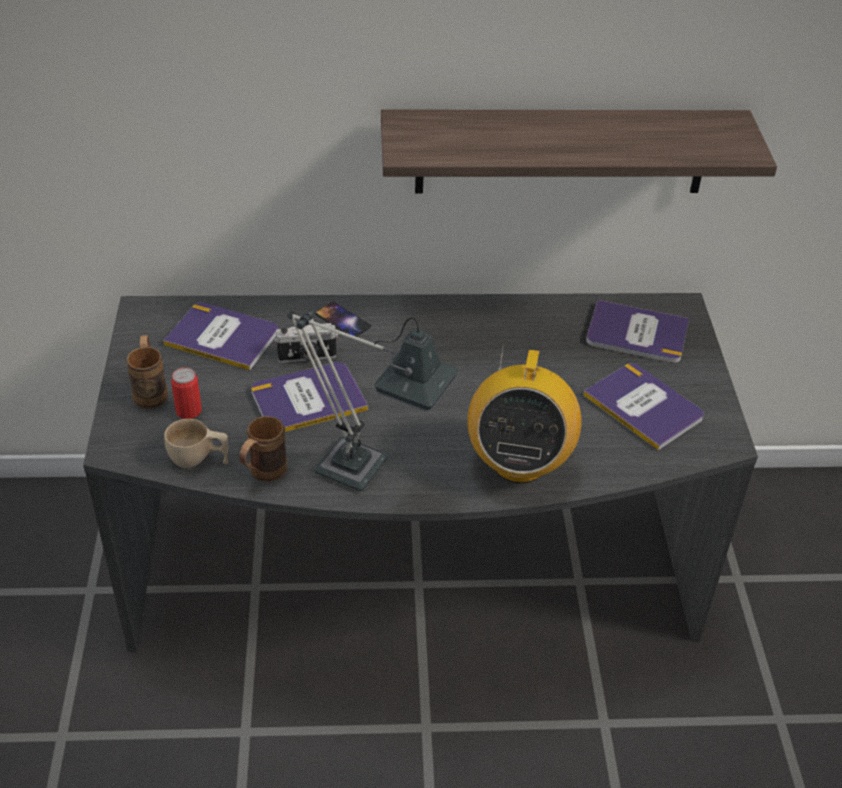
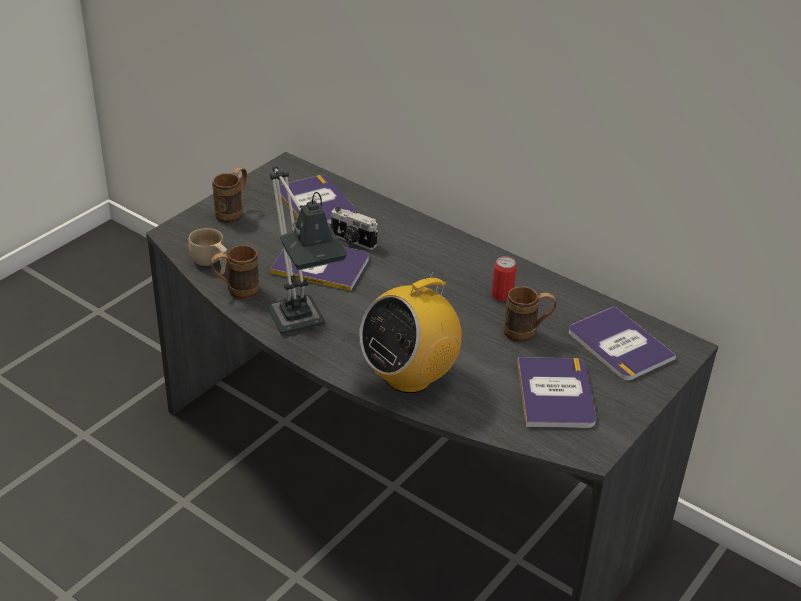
camera: 40 degrees right, 5 degrees down
(189, 411) = (240, 234): can -> can (502, 295)
(342, 320) = (406, 230): phone -> none
(559, 364) = (527, 333): none -> brown mug
(561, 151) = (609, 152): shelf -> none

